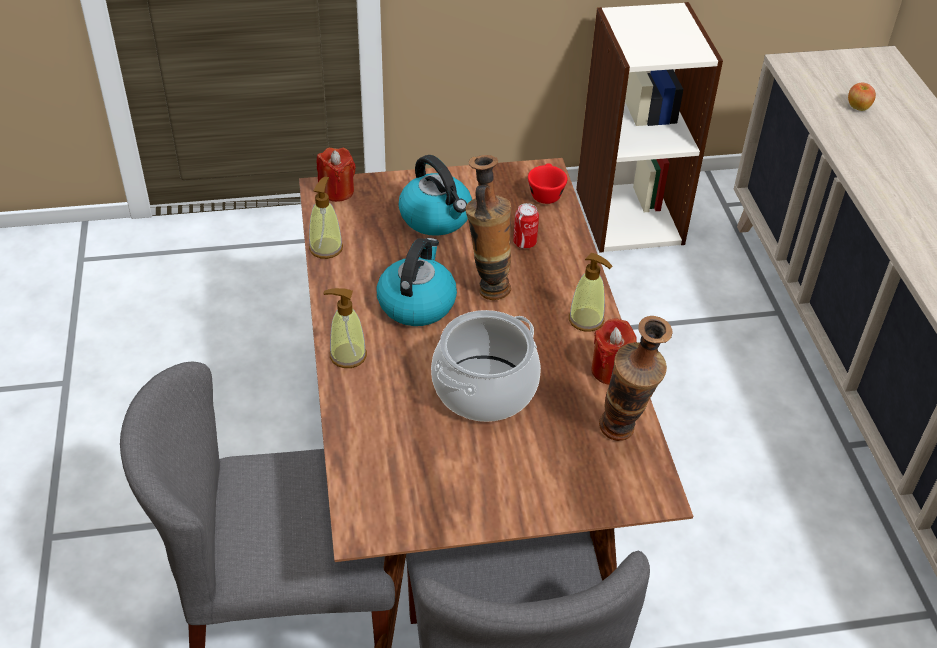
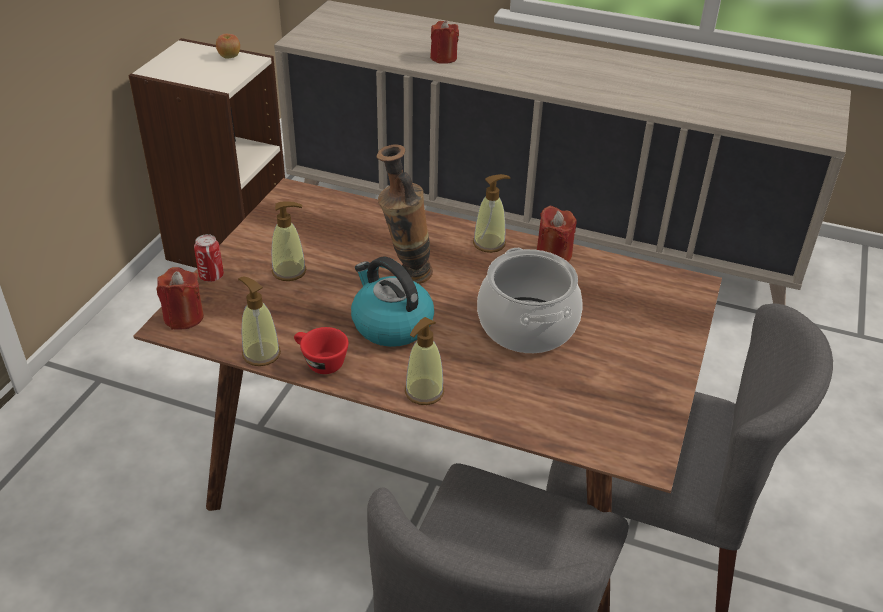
camera: 60 degrees left, 5 degrees down
(436, 218) = (289, 271): kettle -> soap dispenser
(524, 242) = (370, 237): can -> can (211, 276)
(545, 193) = (319, 203): red cup -> red cup (319, 362)
(623, 437) = (627, 277): vase -> none
(858, 107) = (378, 39): apple -> apple (229, 57)
(879, 163) = (443, 58): none -> red candle

